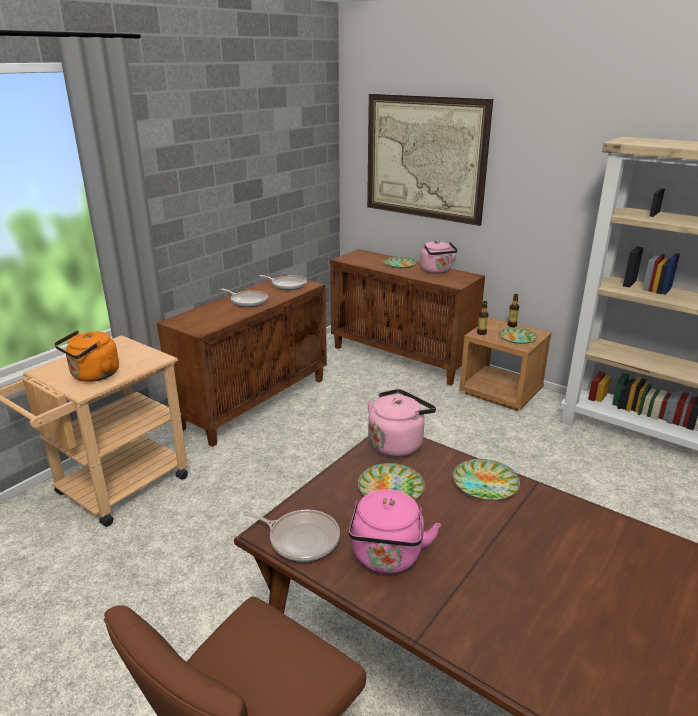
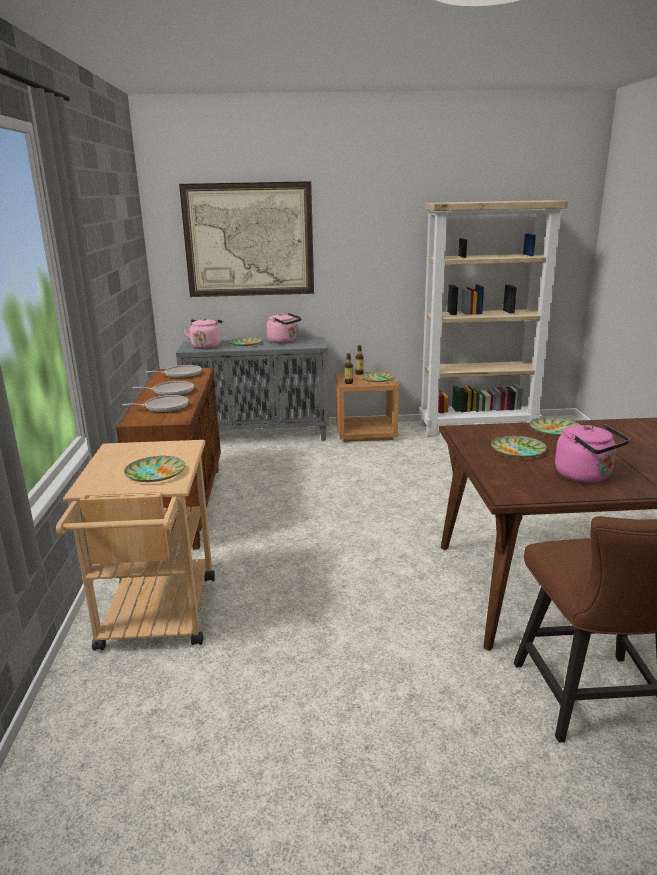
camera: 40 degrees left, 5 degrees down
(93, 376) = (155, 473): orange kettle -> plate
(301, 539) = (529, 489): frying pan -> frying pan (164, 408)
(397, 443) = (471, 431): pink kettle -> pink kettle (206, 346)
(402, 358) = (259, 435): brown cabinet -> grey cabinet

